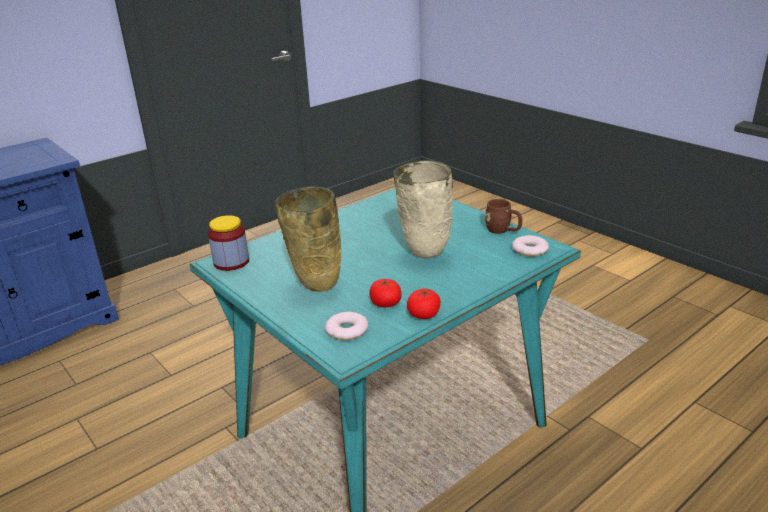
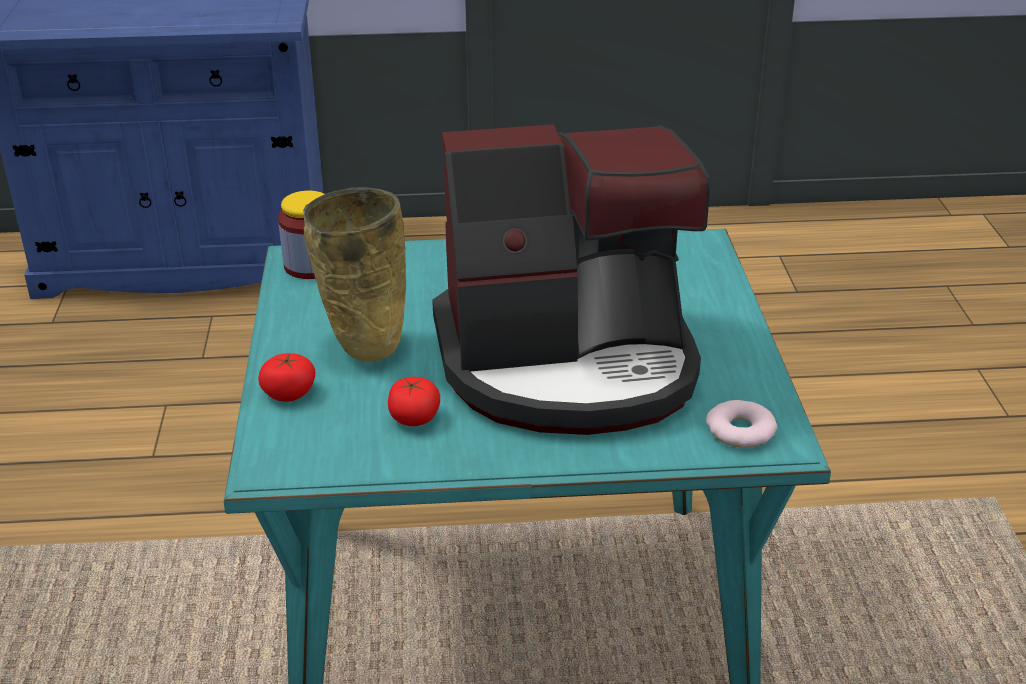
camera: 35 degrees right, 5 degrees up
(347, 330) = (316, 433): donut -> none
(423, 254) = (569, 364): beige vase -> coffee machine
(424, 314) = (440, 459): tomato -> tomato (289, 393)
(503, 231) = (745, 378): brown mug -> none

